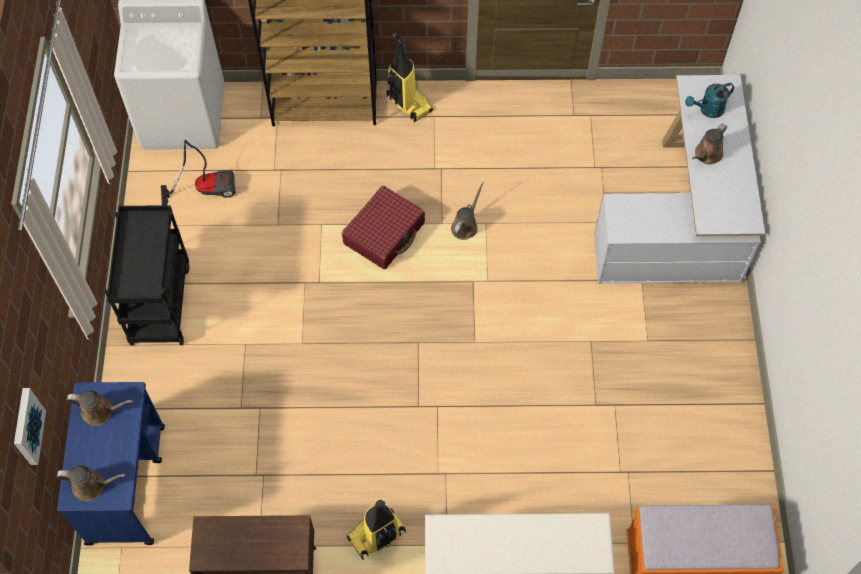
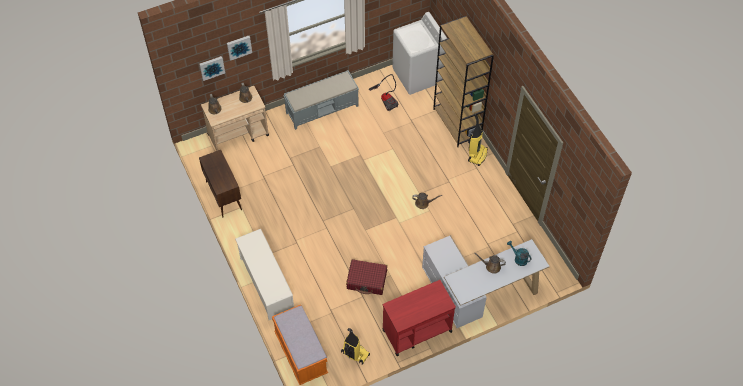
camera: 65 degrees right, 5 degrees down
(26, 339) = (239, 47): none -> picture
(126, 483) = (238, 135): blue cart -> beige cart
(159, 303) = (322, 109): black cart -> grey bench
(376, 536) = (257, 229): vacuum cleaner -> vacuum cleaner (354, 353)
(384, 233) = (401, 174): red suitcase -> red suitcase (367, 280)
(721, 346) = (416, 331): none -> red cart

